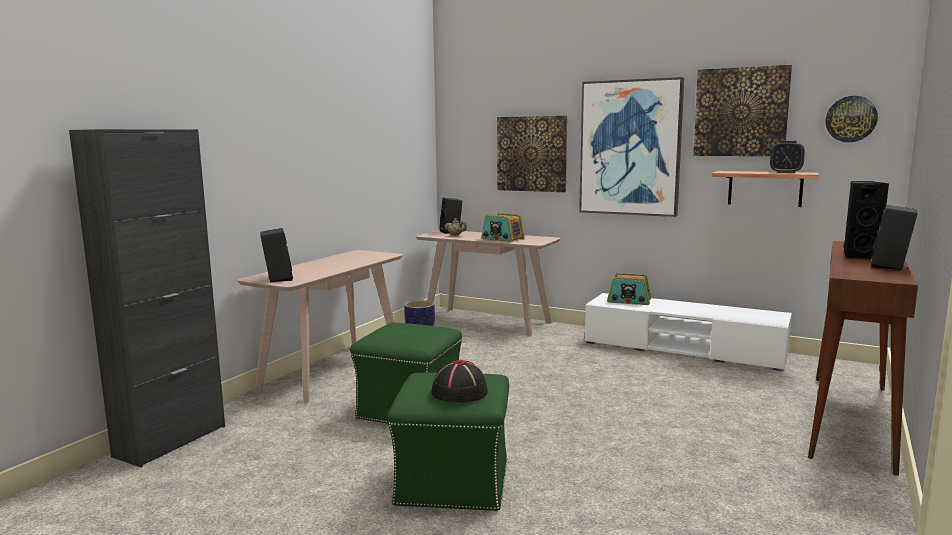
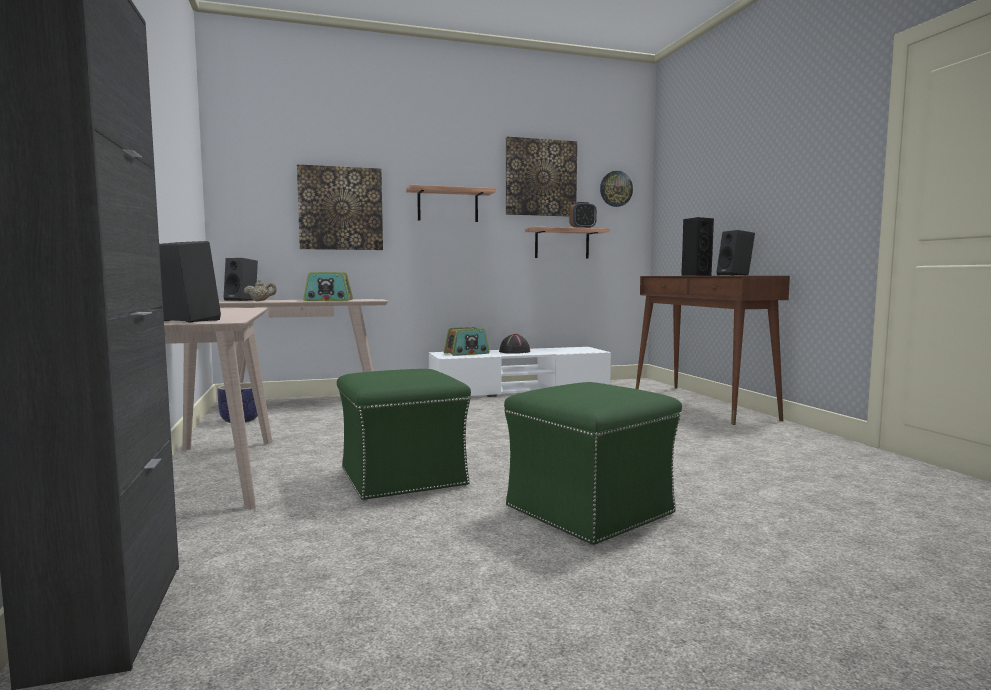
camera: 45 degrees left, 5 degrees down
(459, 392) = (615, 392): black hat -> black hat (514, 352)
(630, 148) = (448, 205): picture -> shelf

